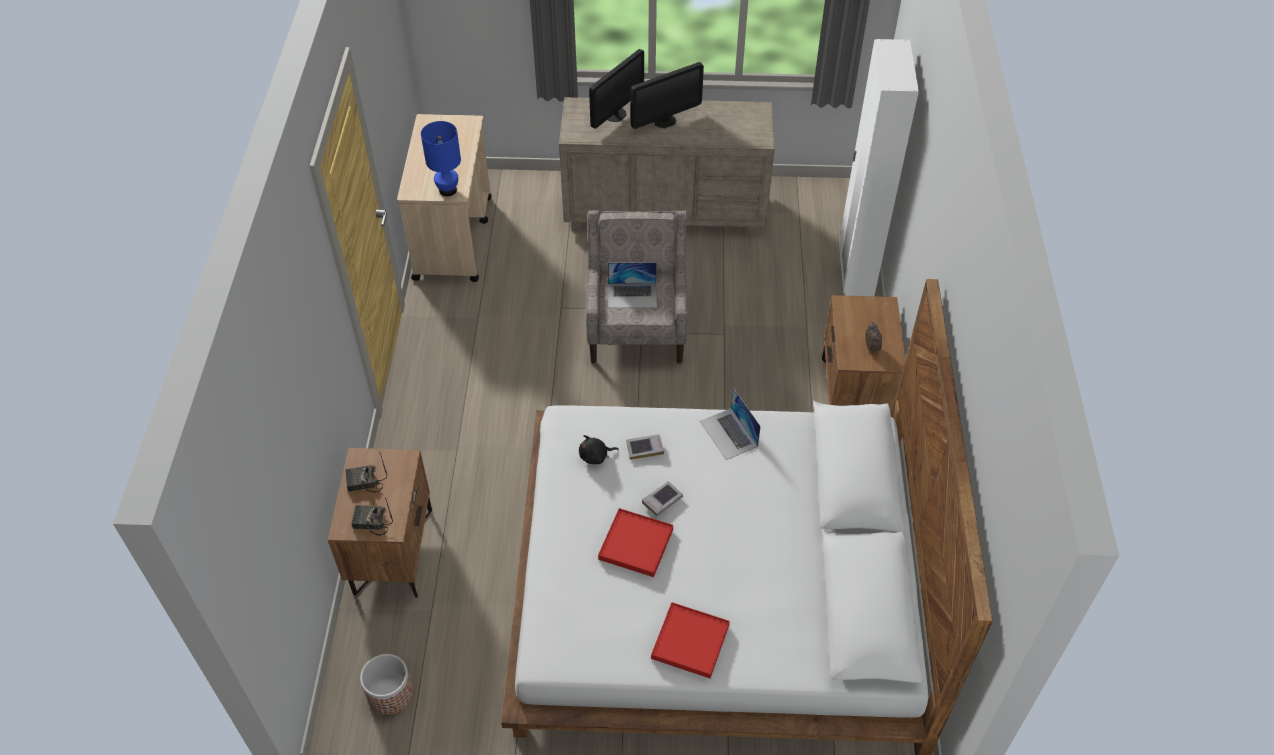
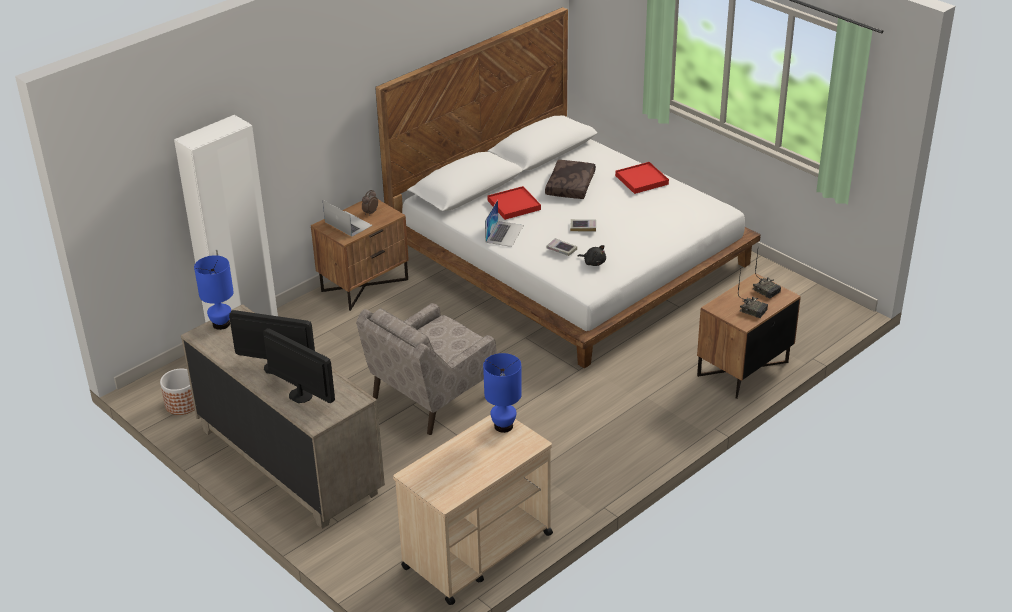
camera: 135 degrees left, 15 degrees down
(390, 693) = (803, 311): planter -> planter (182, 404)
(615, 114) = (300, 395): monitor -> monitor turned 45 degrees clockwise
(632, 295) = (443, 343): laptop -> laptop (348, 223)
(636, 544) = (621, 221): red tray -> red tray (514, 205)
(755, 566) = (571, 186): none -> brown pillow
(759, 125) = (221, 324): none -> blue table lamp

